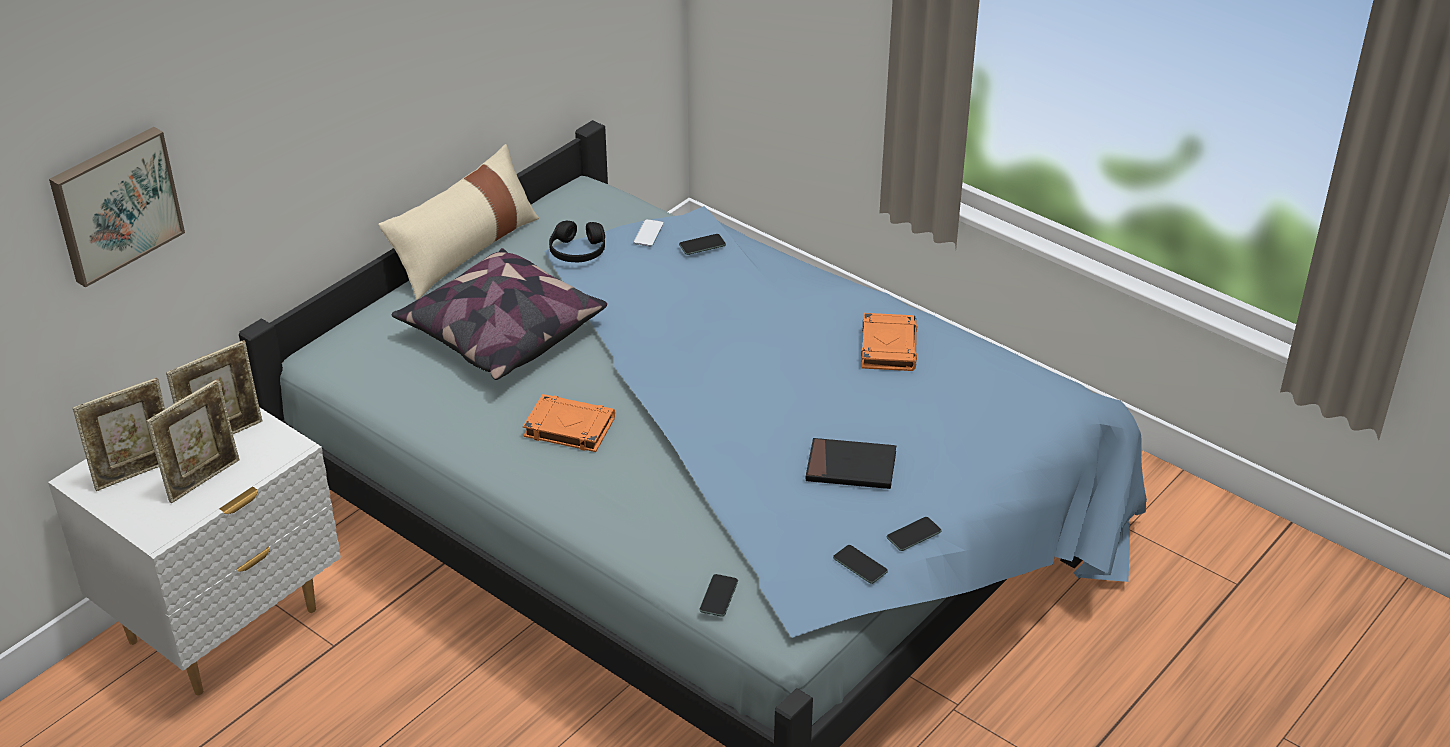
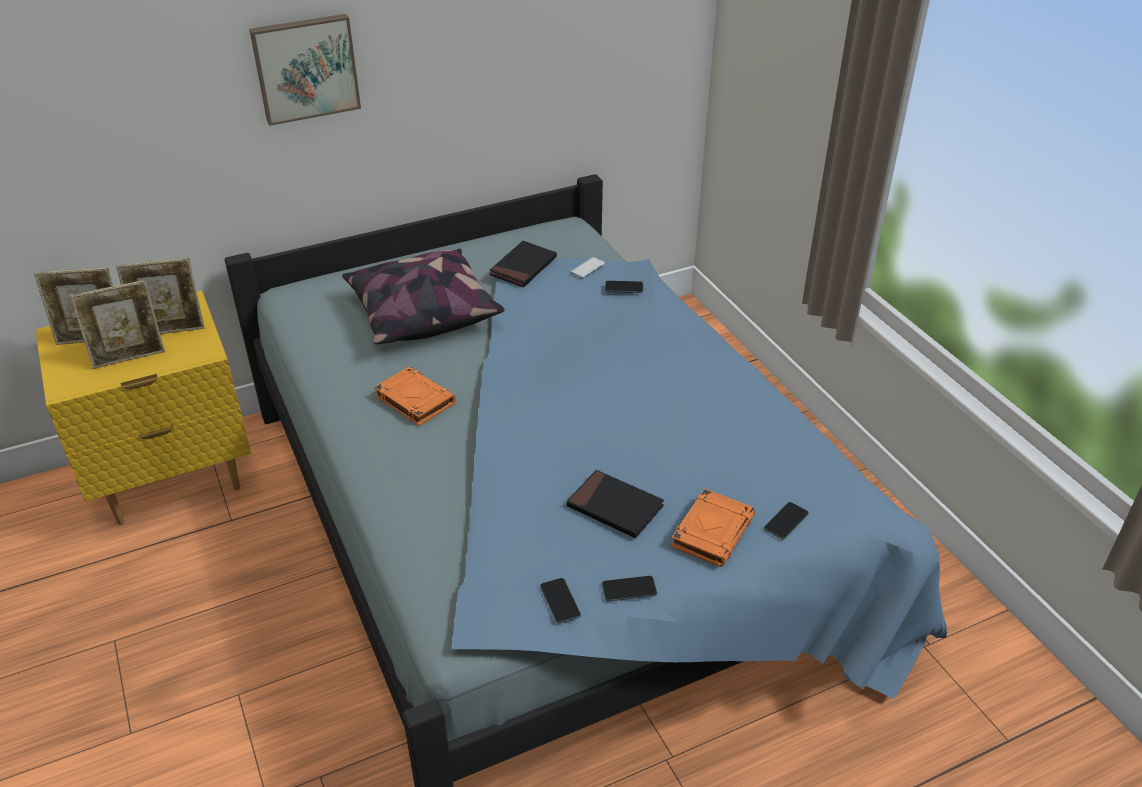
camera: 25 degrees right, 0 degrees up
(114, 204) = (102, 120): picture -> picture (305, 68)
(225, 627) = (173, 480): white nightstand -> yellow nightstand
(465, 251) = (447, 247): beige pillow -> none
(577, 251) = (523, 267): black headphones -> black book
(718, 596) = (422, 585): phone -> phone (786, 521)
(888, 346) = (721, 411): orange book -> orange book (712, 531)

